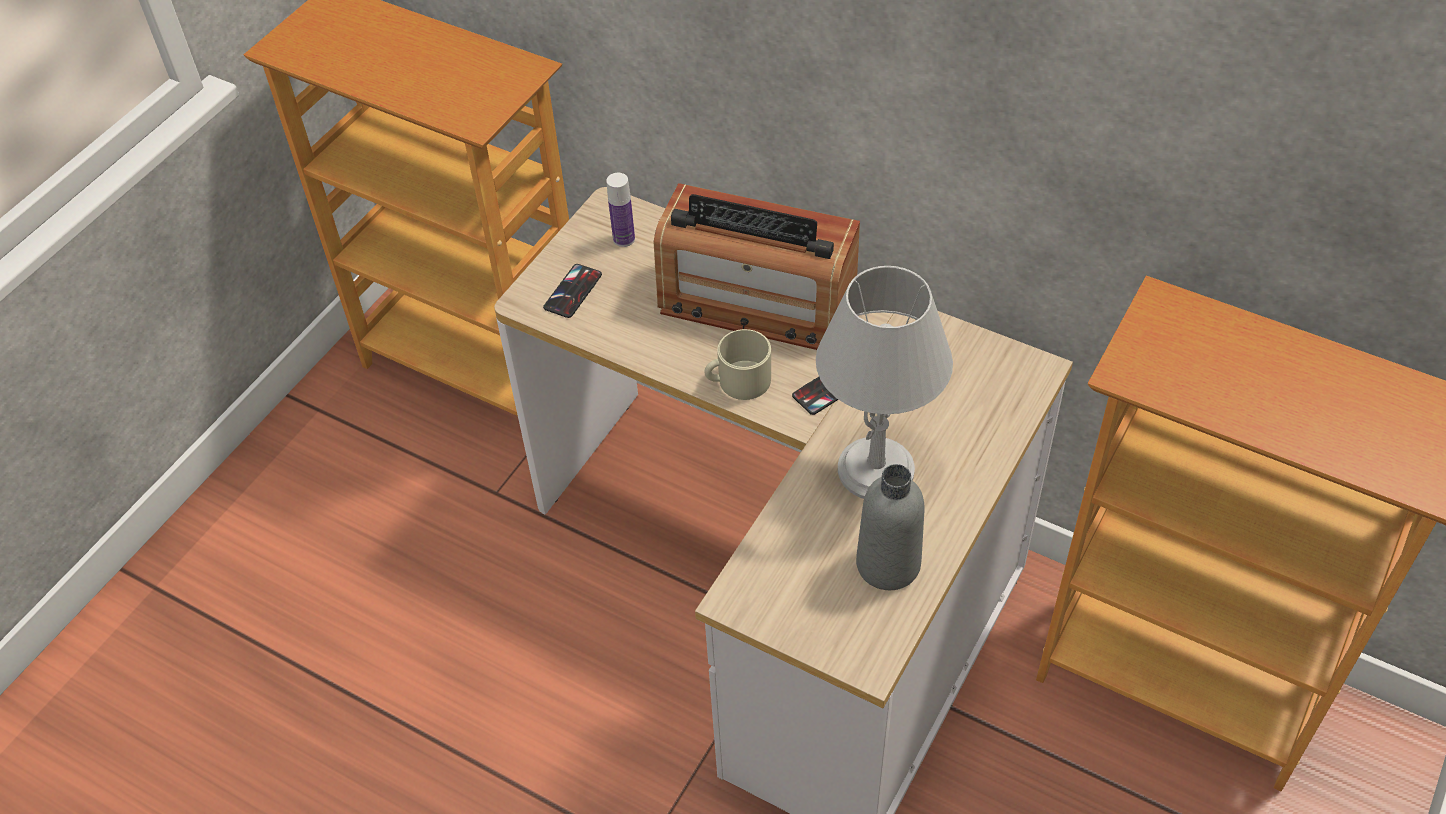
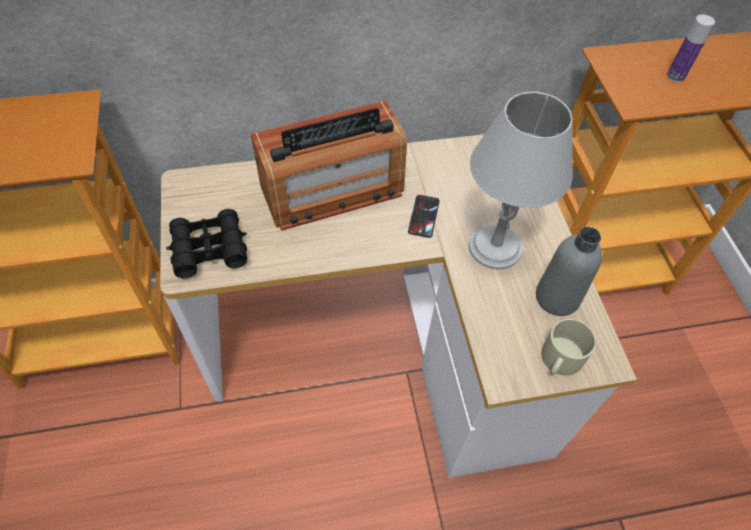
camera: 45 degrees left, 5 degrees up
(573, 291) = (209, 249): phone -> black binoculars
(624, 239) = (211, 197): bottle -> bottle (675, 76)
(738, 381) = (369, 243): beige mug -> beige mug (559, 360)

